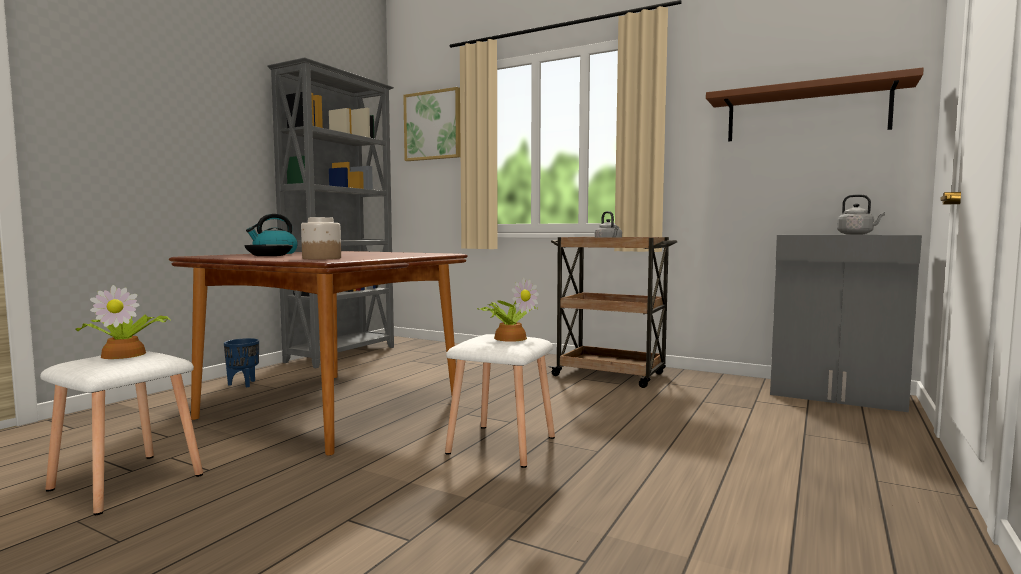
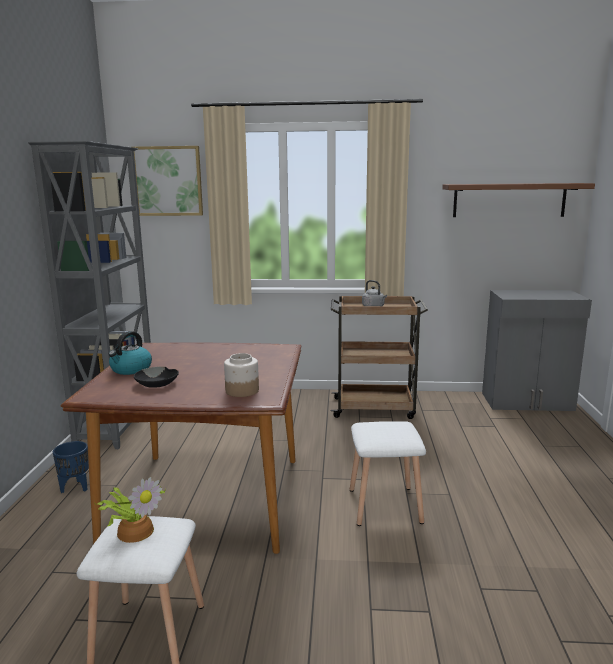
camera: 25 degrees left, 10 degrees up
(510, 337) = (392, 428): potted plant -> none
(857, 234) = (548, 295): grey kettle -> none

